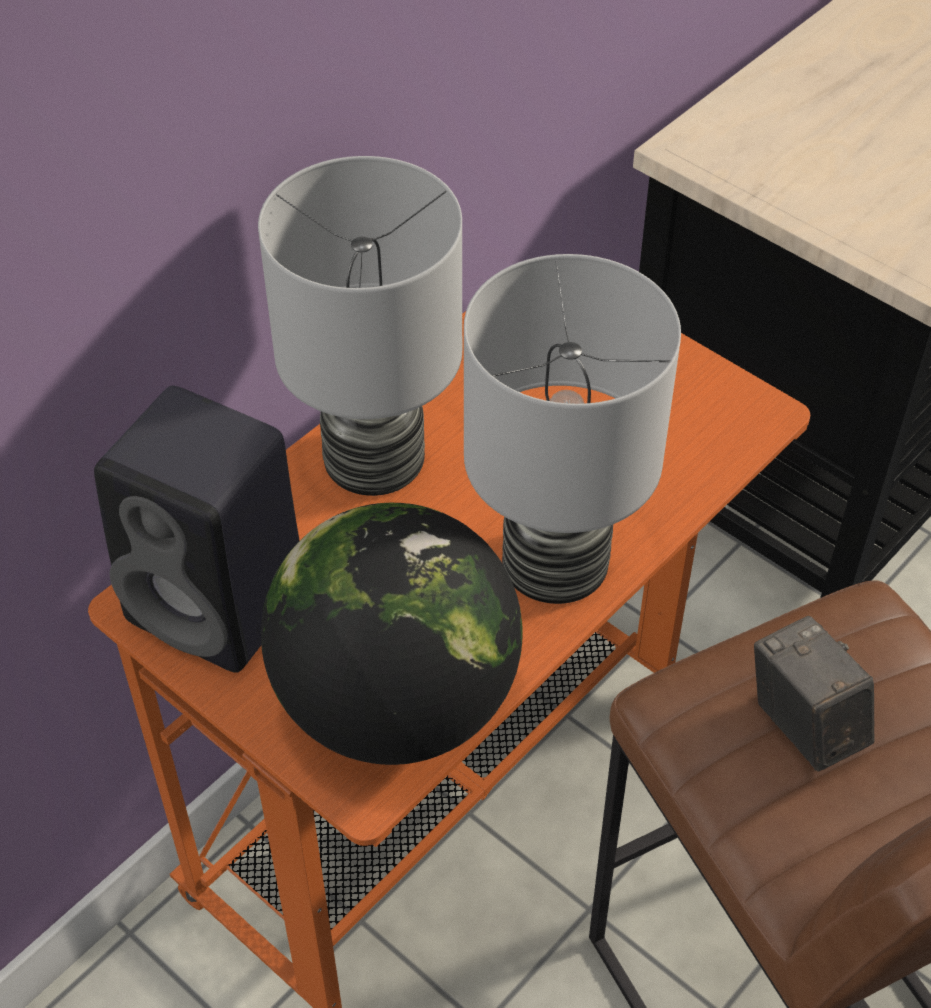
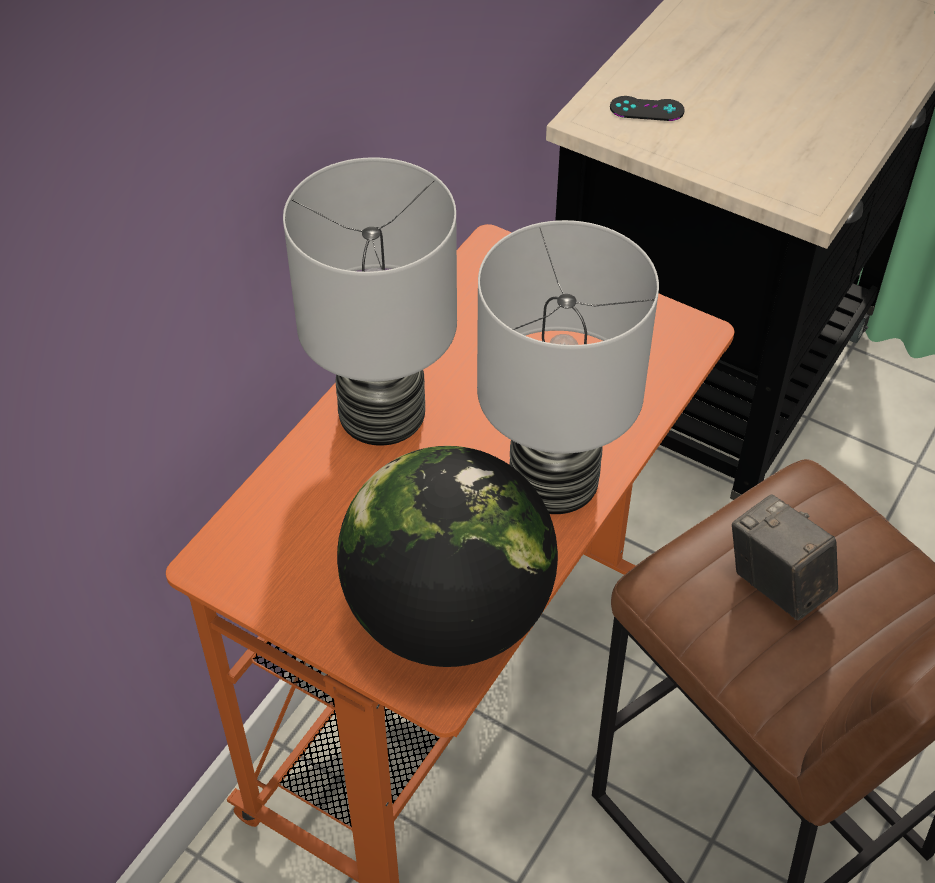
camera: 10 degrees left, 0 degrees up
(223, 605) = (282, 555): black speaker -> none
(757, 144) = (647, 109): none -> black game controller

